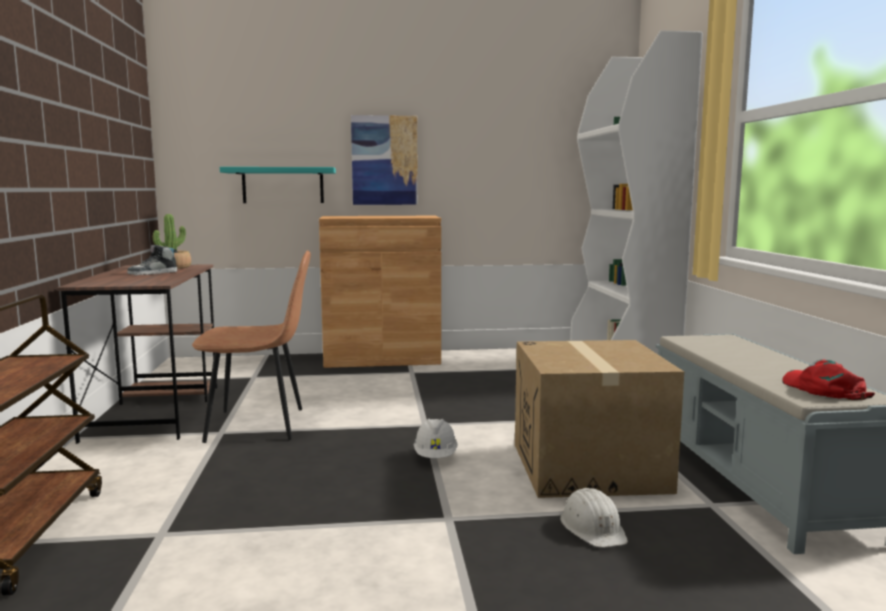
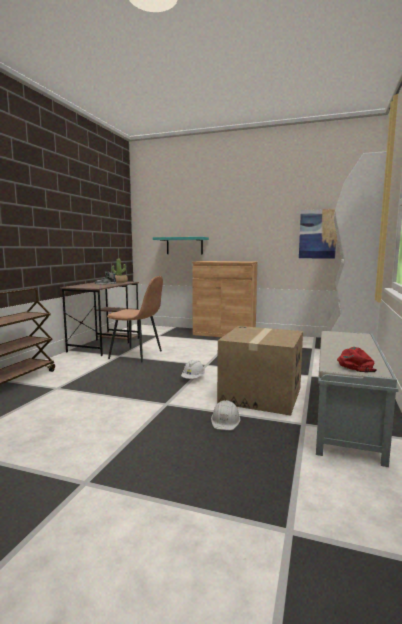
camera: 25 degrees right, 0 degrees up
(384, 160) = (232, 233): picture -> picture (318, 234)

